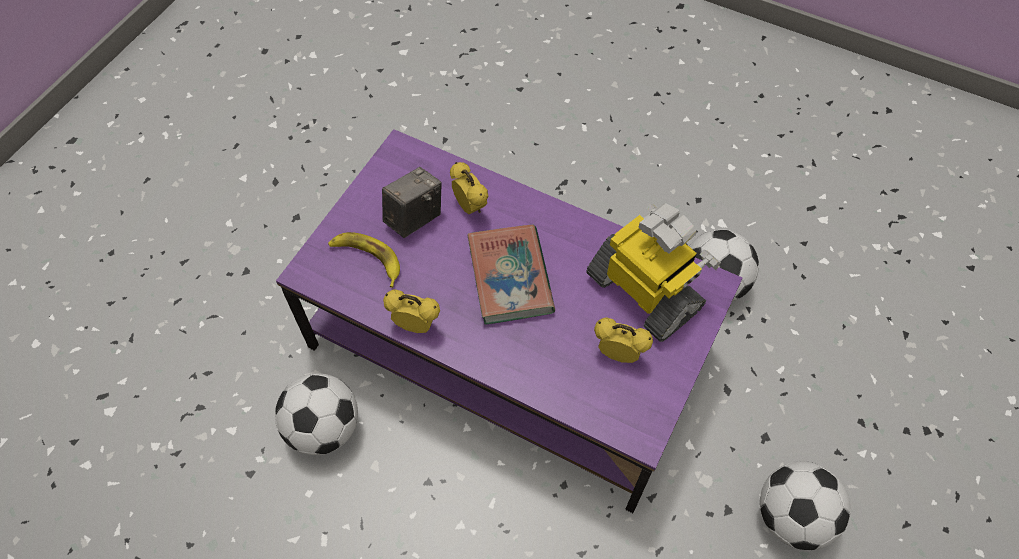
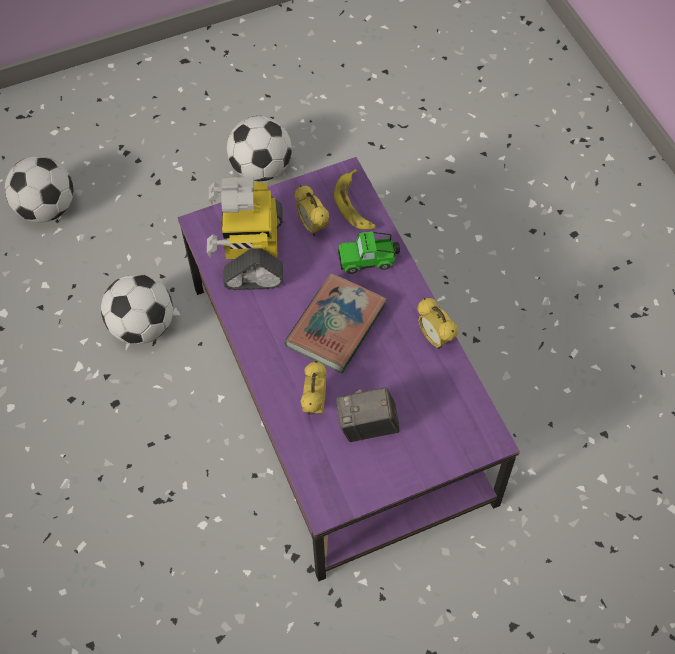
camera: 140 degrees left, 0 degrees up
(324, 428) = (527, 429): football -> football (47, 209)
(367, 259) = (433, 417): banana -> banana (355, 205)
(536, 358) = (369, 260): none -> toy car

